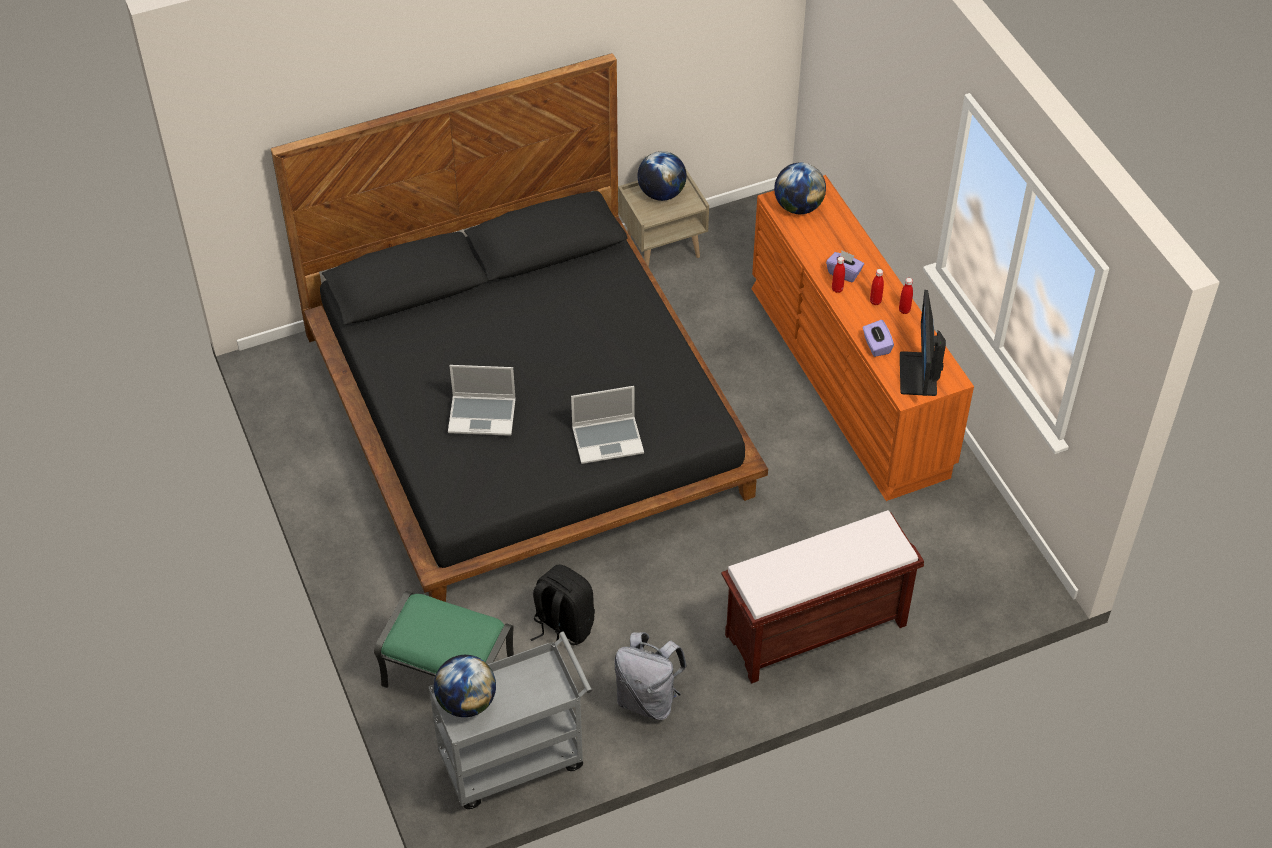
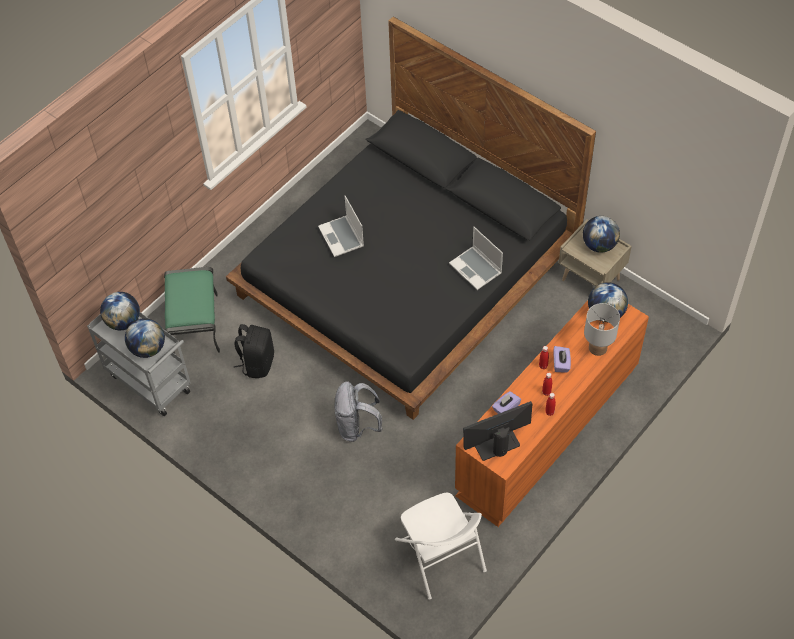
camera: 65 degrees right, 5 degrees up
(534, 688) = (148, 348): none -> globe
(608, 440) = (362, 307): laptop -> laptop (476, 269)
(648, 699) = (228, 429): grey backpack -> grey backpack (357, 427)
(814, 631) = (325, 496): brown bench -> none
(842, 233) = (598, 348): none -> grey table lamp
(959, 549) = (440, 555): none -> white chair

